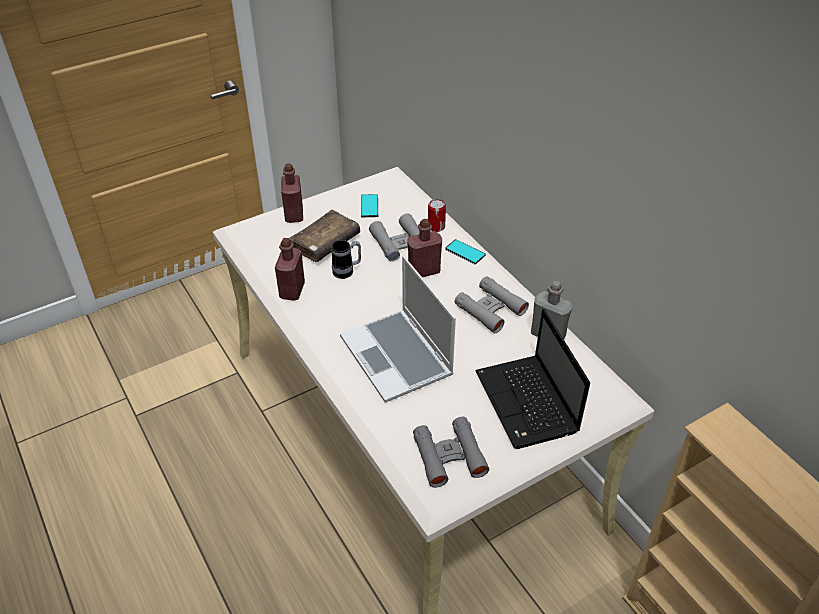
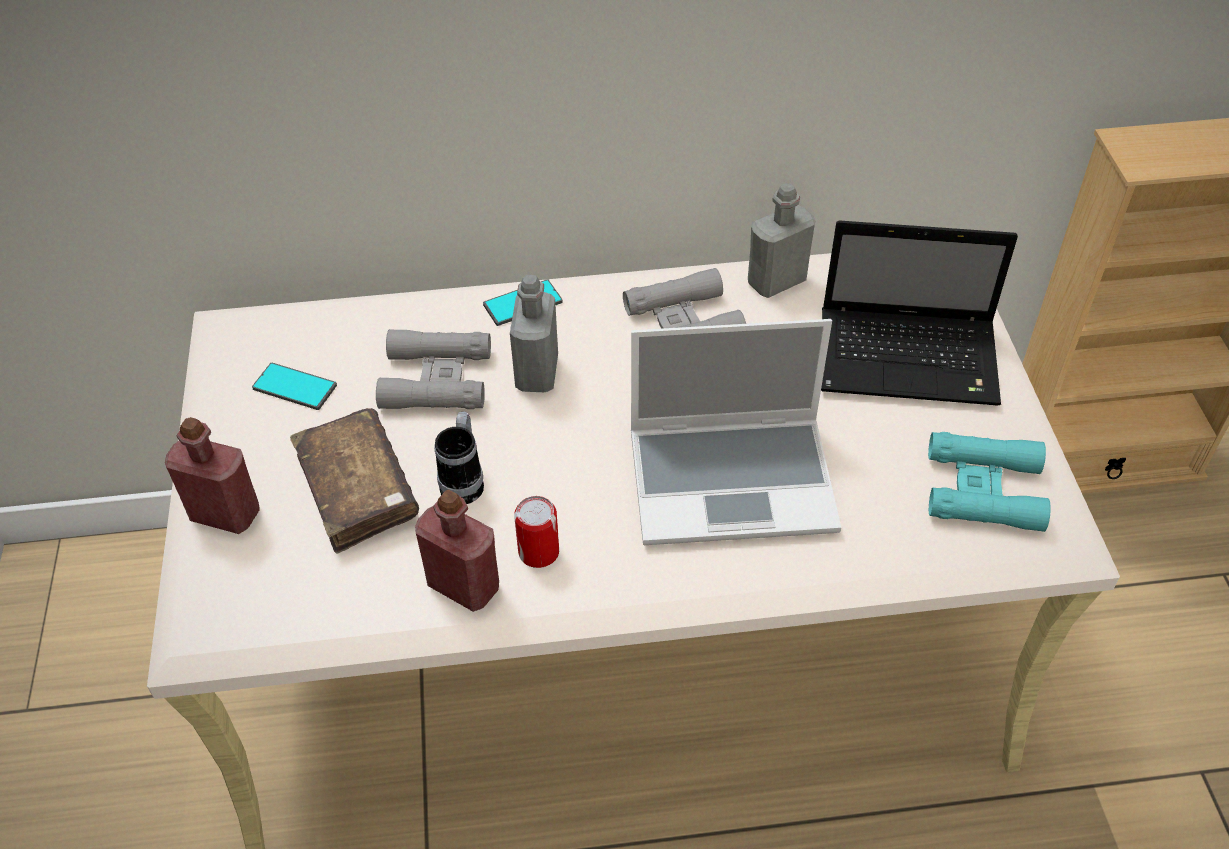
camera: 65 degrees left, 5 degrees up
(424, 271) = (537, 373): red bottle -> grey bottle
(436, 227) = (428, 316): can -> can (538, 552)
(449, 456) = (983, 489): grey binoculars -> turquoise binoculars

